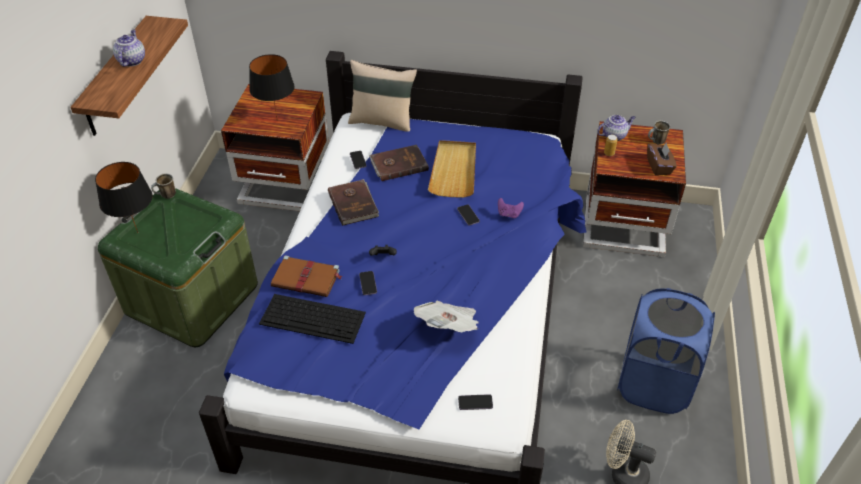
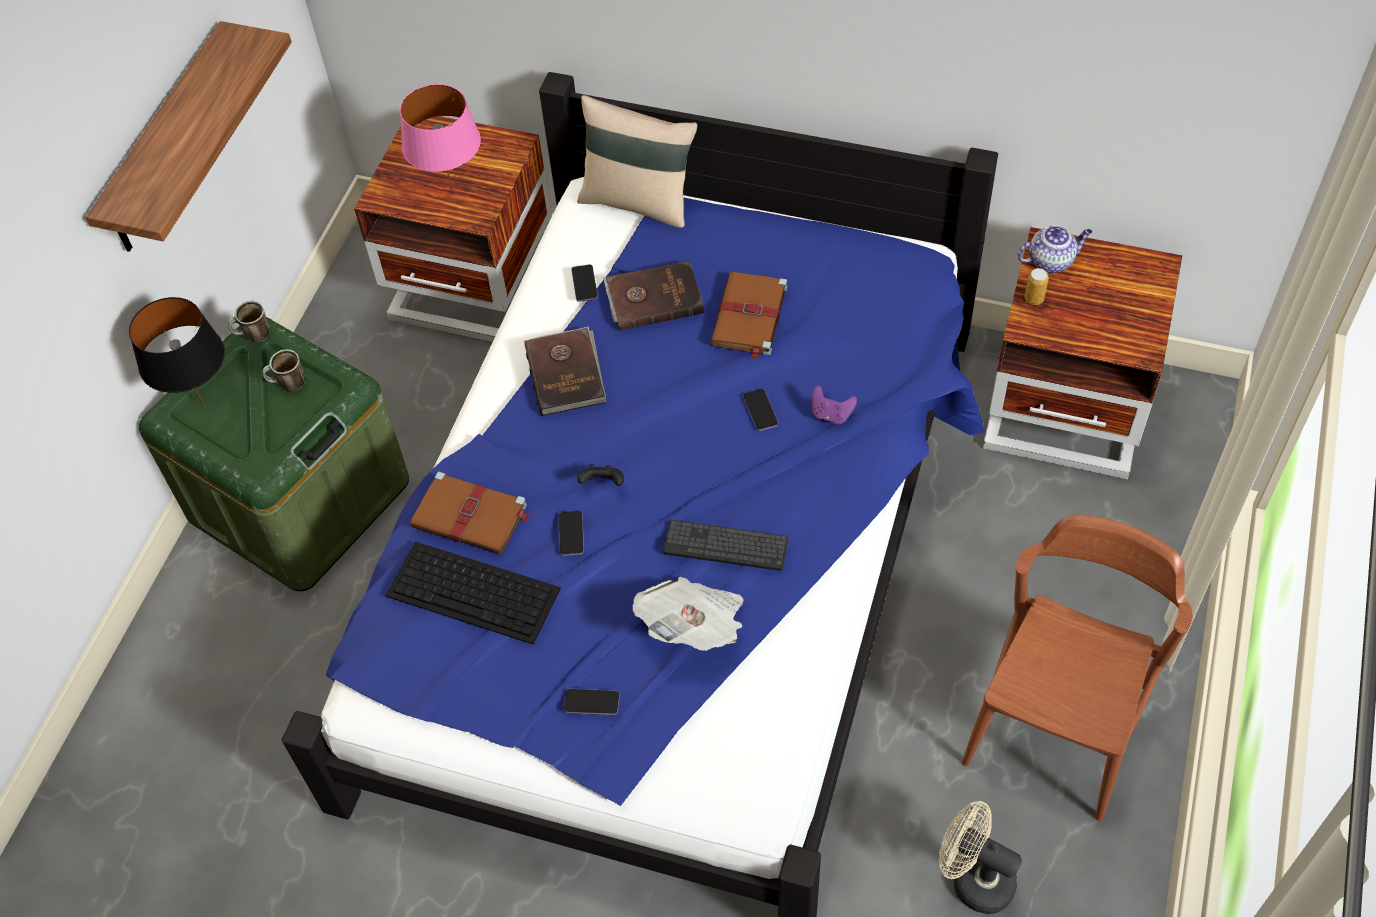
camera: 10 degrees right, 10 degrees up
(132, 60) = (190, 122): teapot -> none
(277, 120) = (452, 193): black table lamp -> pink table lamp
(454, 170) = (749, 317): beige tray -> brown book
(460, 283) = (725, 546): none -> keyboard
(475, 403) = (719, 766): phone -> phone (591, 703)
(653, 384) = (1057, 723): blue laundry basket -> brown chair
(656, 142) = (1126, 279): mug -> mug (288, 385)
(659, 167) = (1120, 333): brown tissue box -> none

